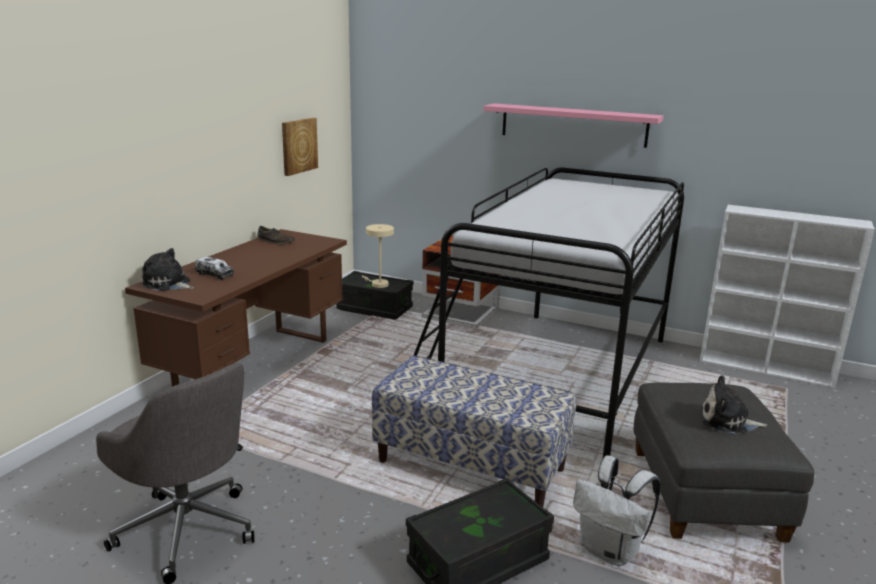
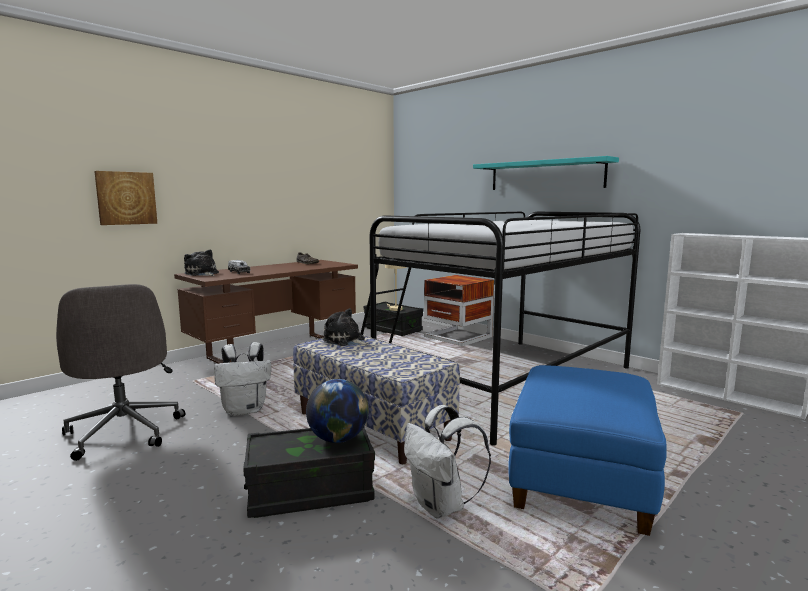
camera: 20 degrees right, 10 degrees down
(298, 146) = (341, 201): picture -> picture (126, 198)
(307, 468) = (245, 410): none -> white backpack
(502, 506) = (338, 439): none -> globe
(573, 125) = (545, 175): pink shelf -> turquoise shelf
(705, 495) = (581, 480): grey ottoman -> blue ottoman
(728, 421) = (589, 393): plush toy -> plush toy (345, 341)

